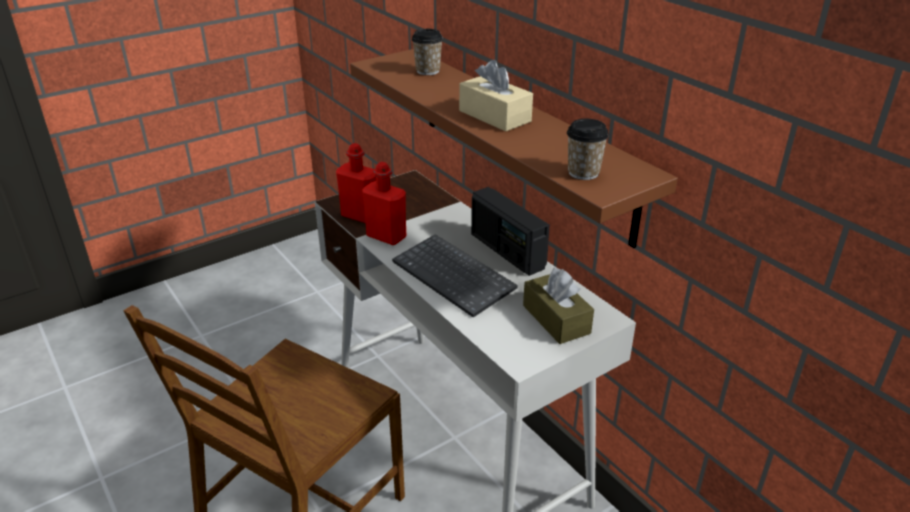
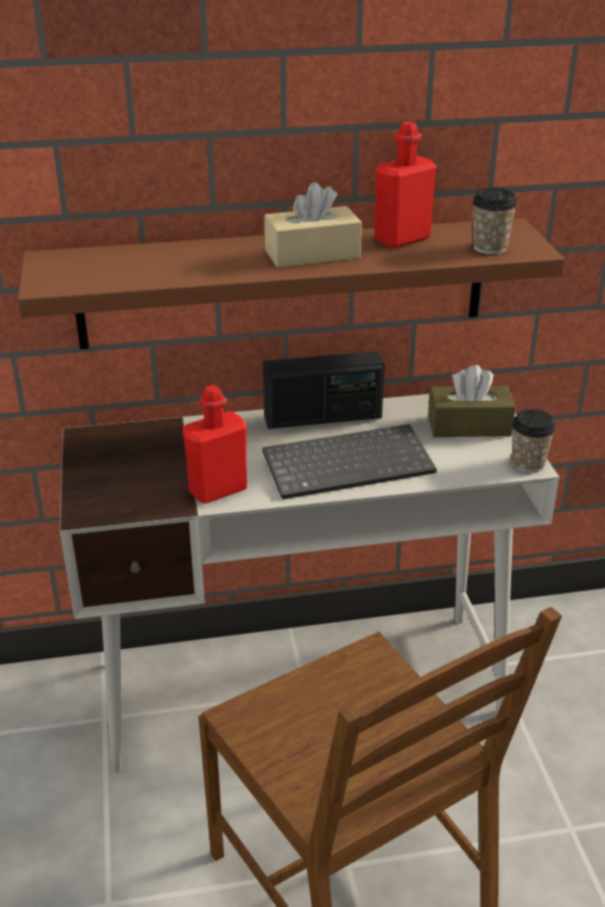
camera: 65 degrees left, 0 degrees up
(360, 216) = (144, 499): red bottle -> red bottle (402, 239)
(428, 71) = (124, 259): cup -> cup (528, 464)

